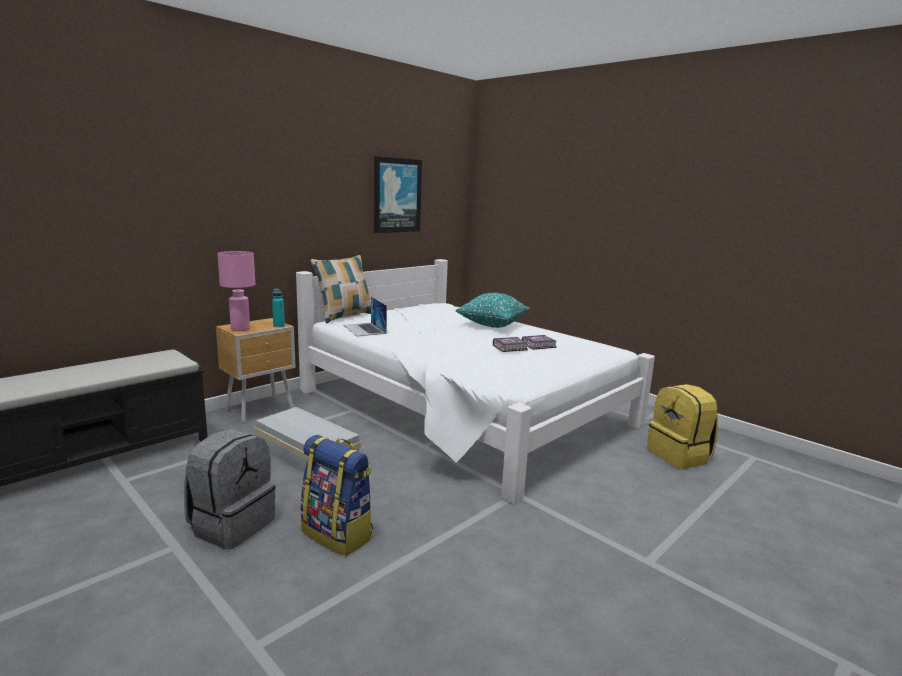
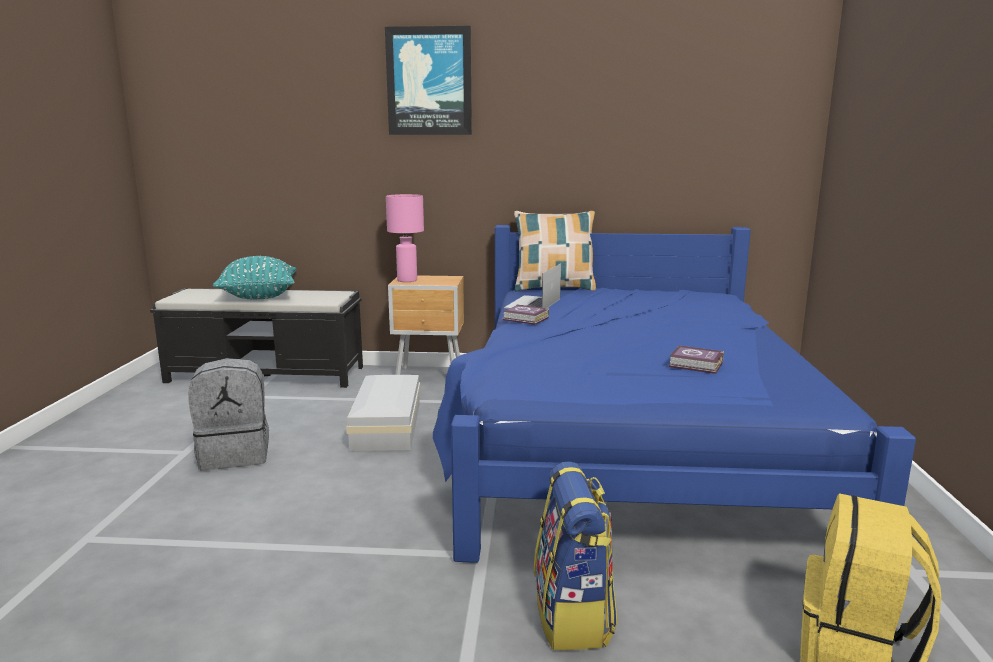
camera: 50 degrees right, 0 degrees up
(279, 326) = (445, 283): turquoise bottle -> none
(338, 534) = (272, 498): backpack -> backpack (574, 616)
(397, 195) = (665, 129): picture -> picture (429, 81)
(464, 408) = (629, 444): white bed -> blue bed
(492, 325) = (708, 329): turquoise pillow -> turquoise pillow (259, 297)
(511, 348) = (638, 357): book -> book (526, 319)

